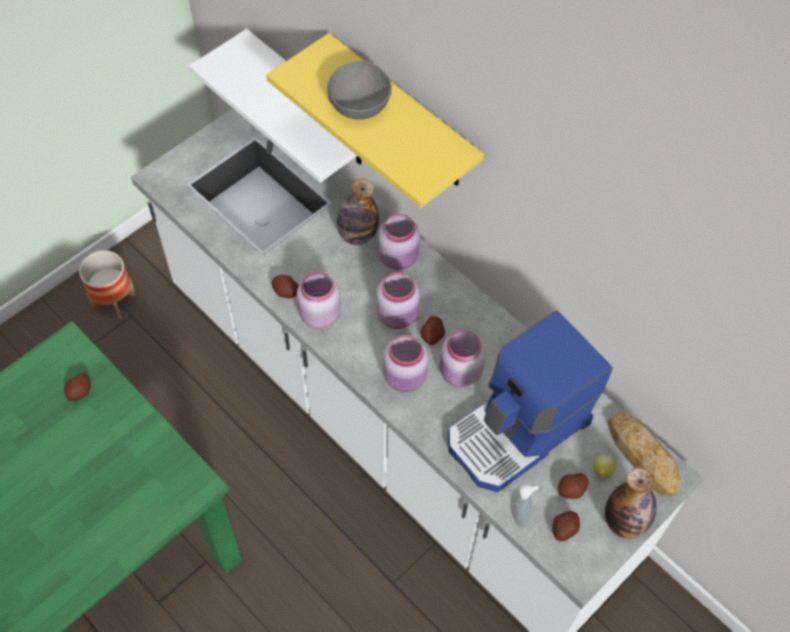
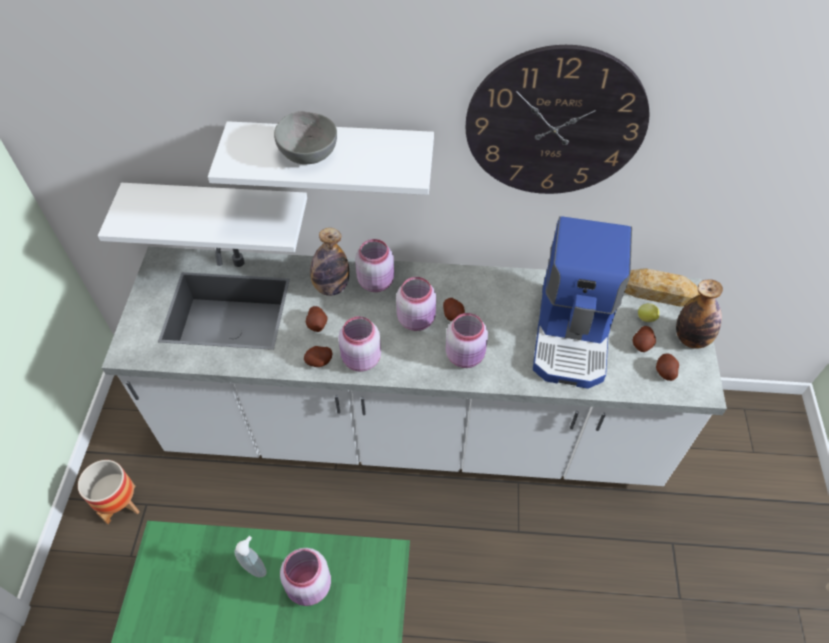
camera: 40 degrees left, 5 degrees down
(80, 392) = (212, 570): potato -> potato (317, 324)
(402, 115) = (332, 153): yellow shelf -> white shelf
(459, 373) = (497, 326): pink jar -> pink jar (309, 587)
(519, 514) = (630, 384): soap dispenser -> soap dispenser (255, 567)
(585, 219) = (555, 124): none -> wall clock

